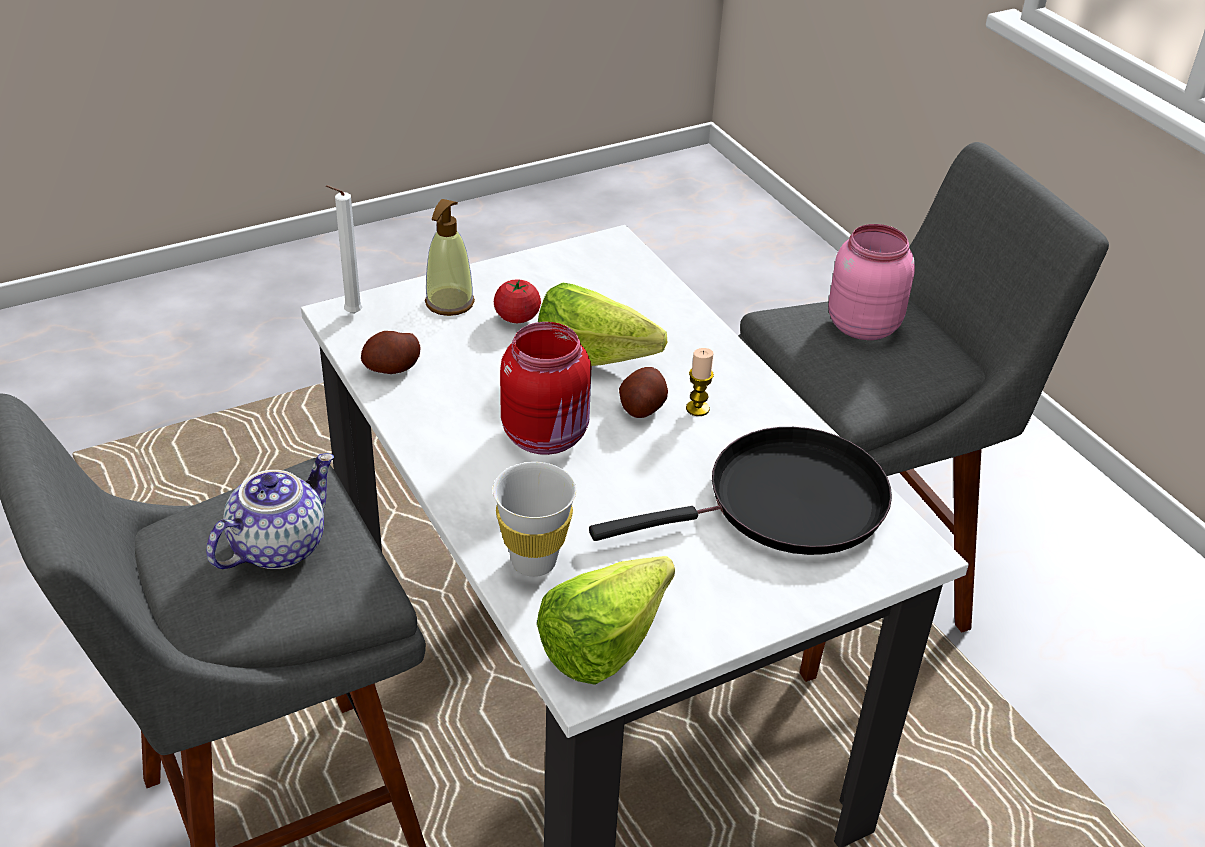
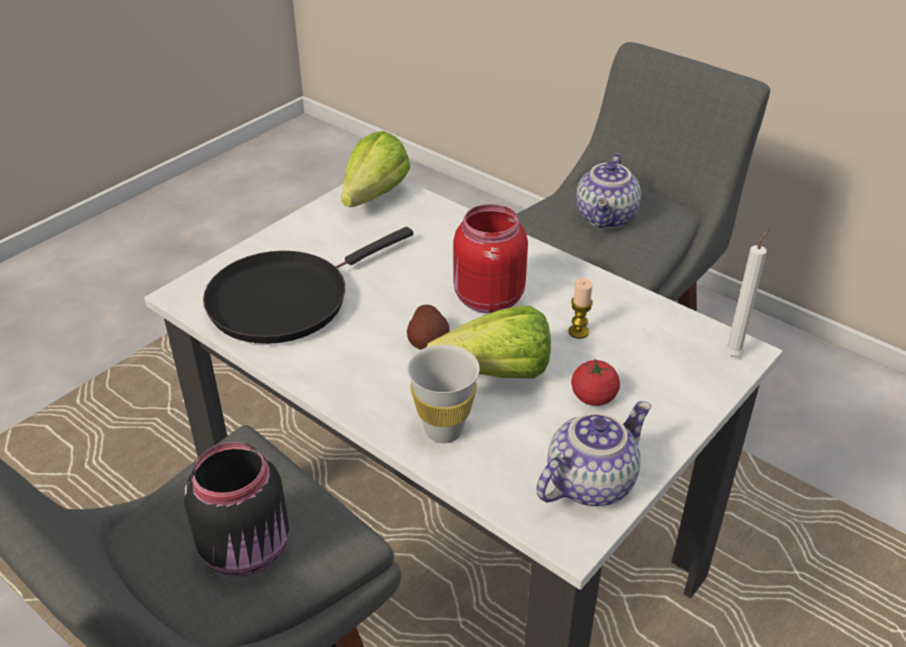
camera: 160 degrees right, 0 degrees up
(392, 368) = (648, 317): potato -> none
(449, 303) = (666, 393): soap dispenser -> none
(534, 562) = (440, 223): white cup -> white cup (444, 430)
(574, 266) = (589, 482): none -> teapot
(697, 408) = (381, 354): candle -> candle (578, 332)
(861, 325) = (248, 550): pink jar -> black jar

